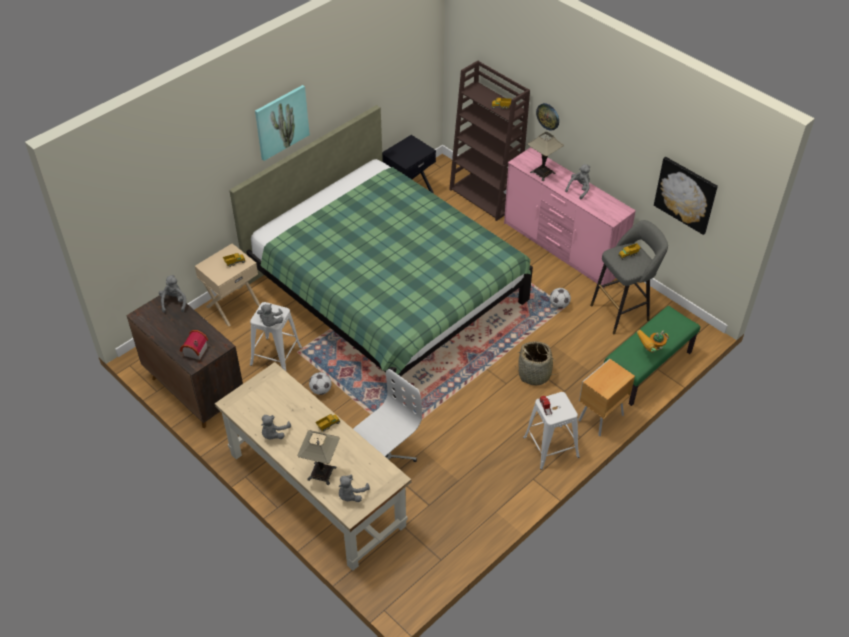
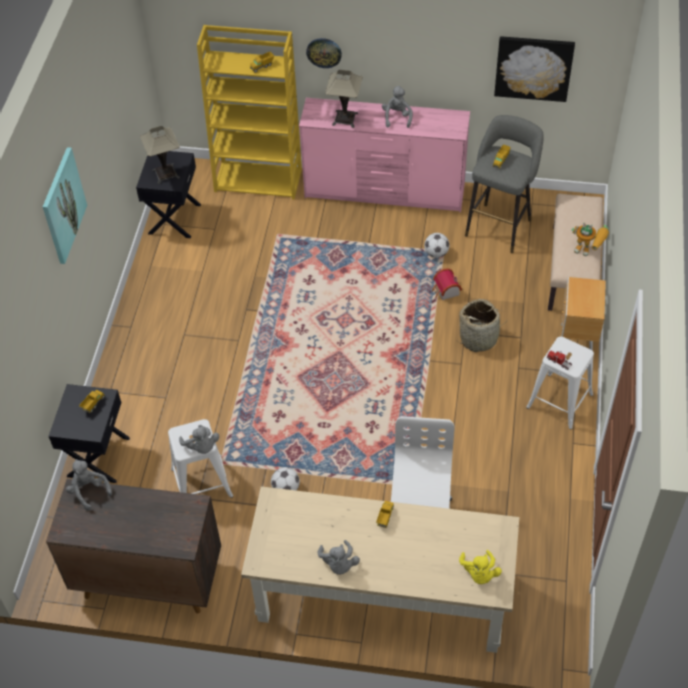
camera: 35 degrees left, 5 degrees up
(193, 351) = (170, 532): toy house -> toy house (445, 292)
(232, 305) = (97, 457): beige nightstand -> black nightstand
(321, 473) = (429, 571): table lamp -> table lamp (166, 174)
(351, 495) = (479, 573): grey plush toy -> yellow plush toy
(386, 292) = (253, 340): green bed -> none
(485, 197) = (259, 179): brown bookcase -> yellow bookcase
(647, 369) = (572, 270): green bench -> beige bench
(650, 353) = (588, 251): toy robot -> toy robot turned 90 degrees counterclockwise

